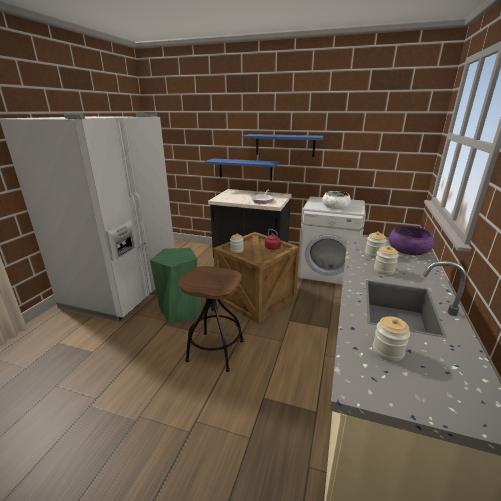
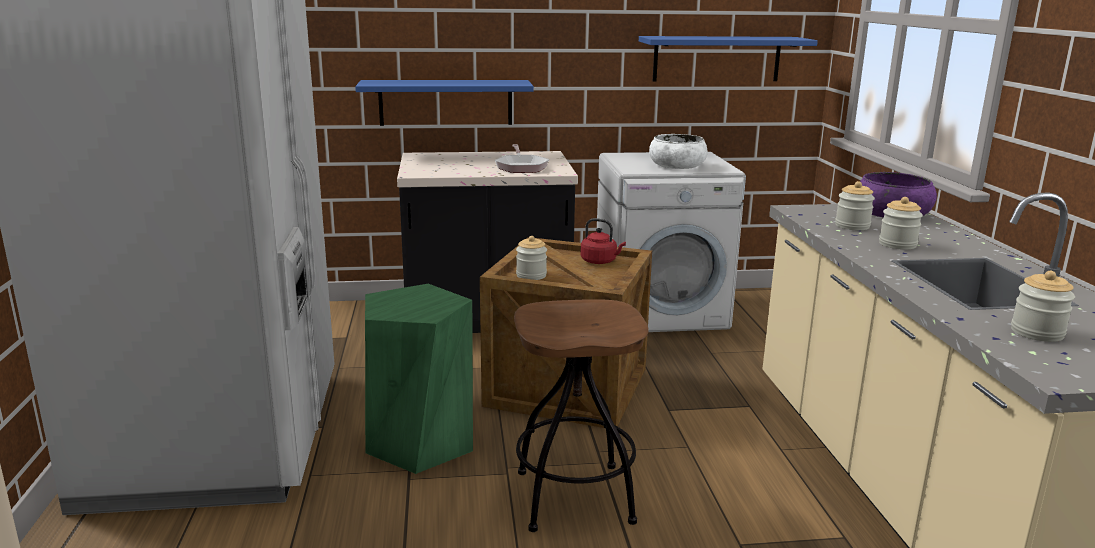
camera: 25 degrees left, 5 degrees down
(285, 145) = (539, 43): blue shelf -> blue shelf (716, 59)

